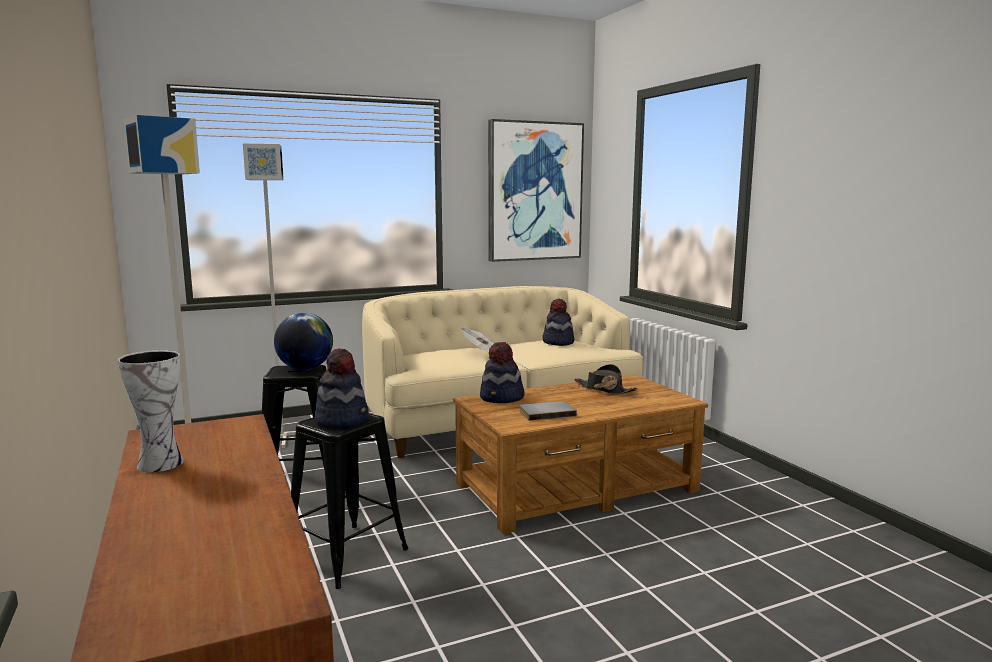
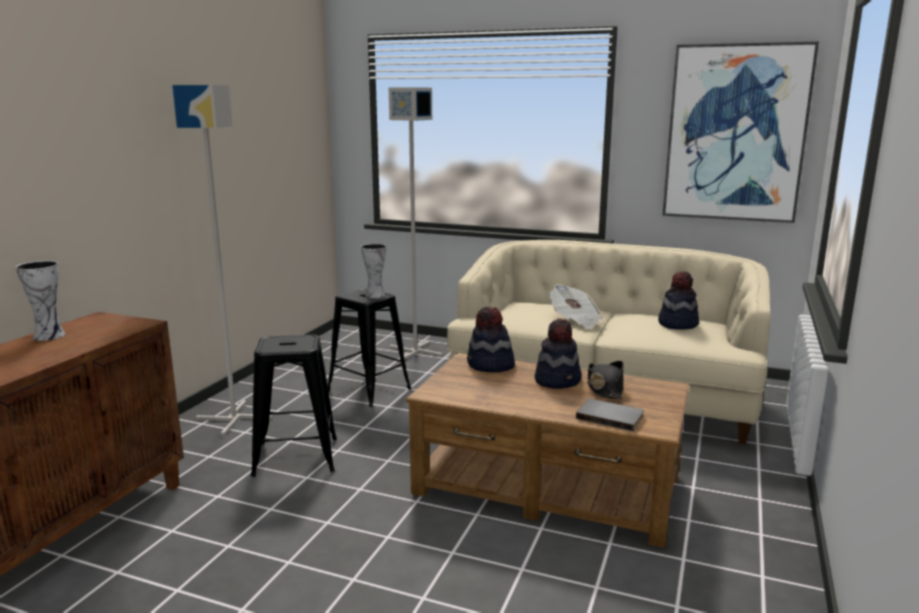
camera: 45 degrees right, 5 degrees up
(305, 368) = (374, 295): globe -> vase
(342, 419) = (288, 343): hat -> hat (558, 380)
(546, 412) = (490, 391): grey book -> grey book (610, 416)

